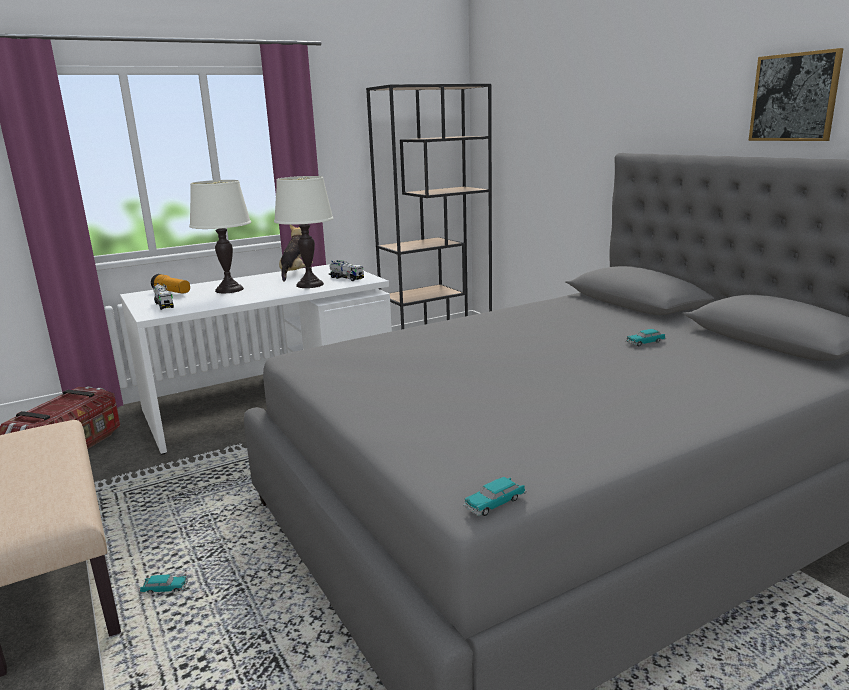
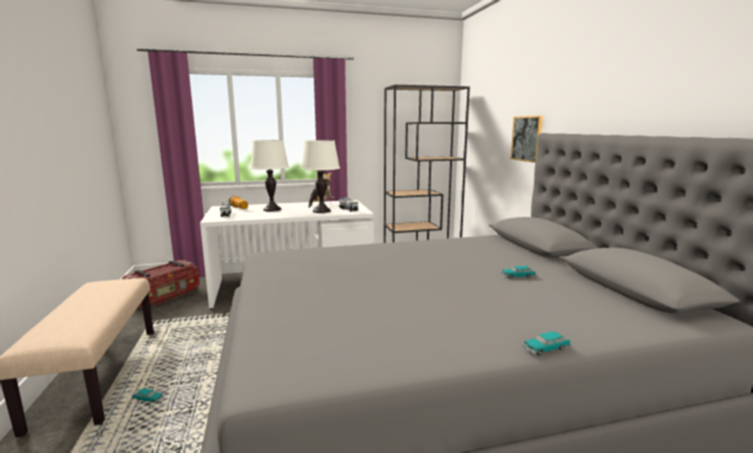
camera: 15 degrees right, 5 degrees down
(494, 503) = (274, 387): toy car -> toy car (546, 348)
(794, 97) = (673, 87): picture -> picture (527, 138)

